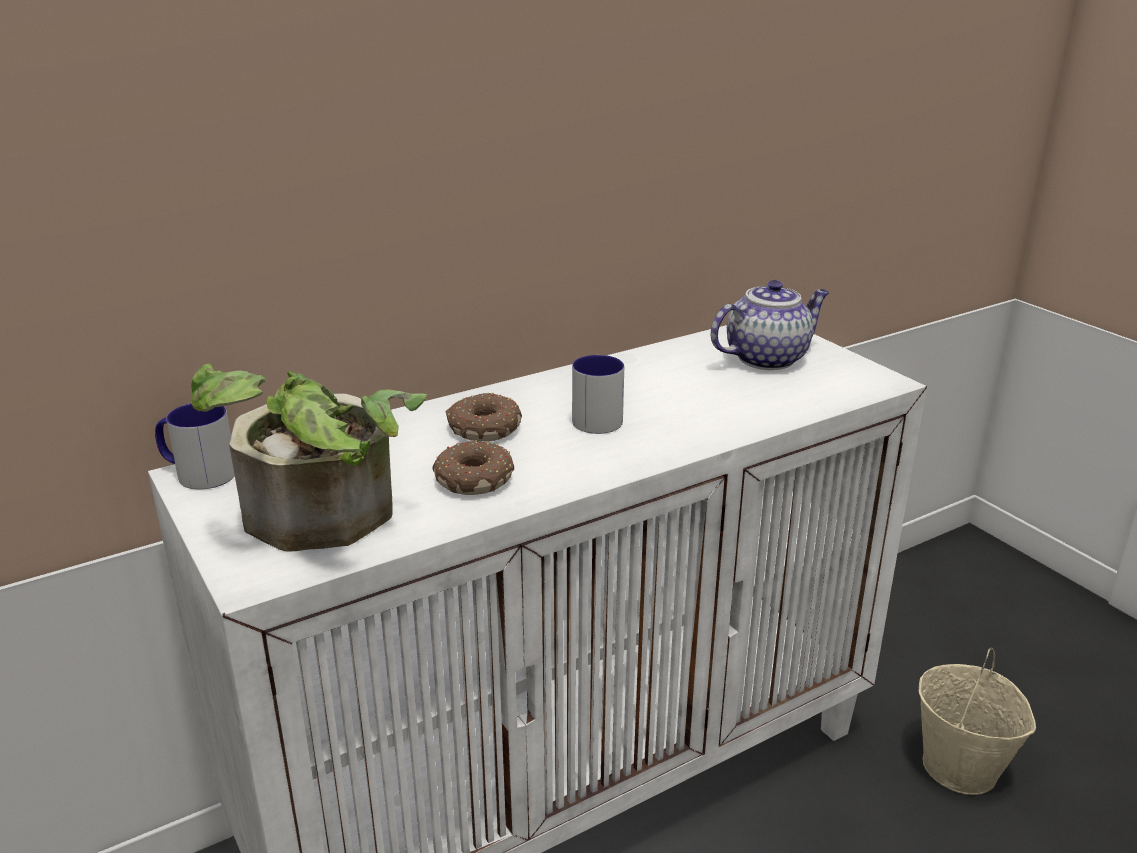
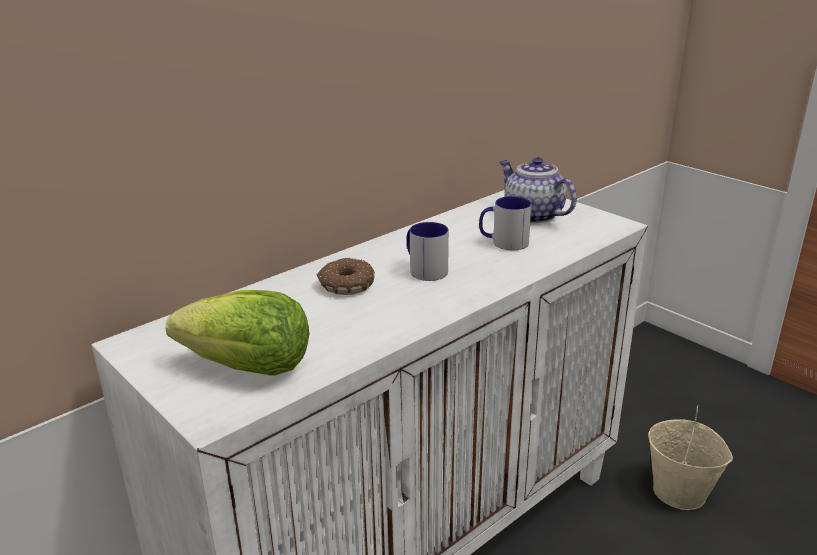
camera: 10 degrees left, 0 degrees up
(197, 473) = (133, 342): mug -> mug (503, 242)
(322, 521) = (249, 368): potted plant -> lettuce
(474, 478) = (354, 323): donut -> none
(767, 358) = (532, 215): teapot -> teapot turned 90 degrees counterclockwise

